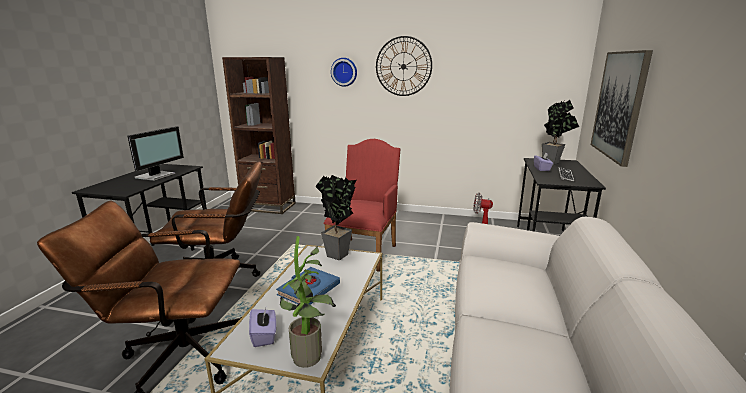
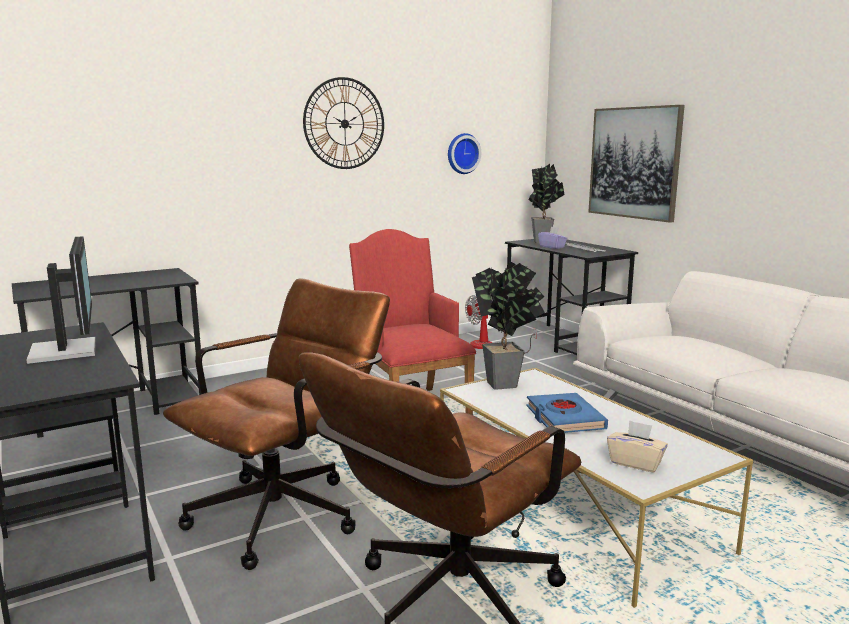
camera: 45 degrees left, 5 degrees down
(264, 336) = (635, 463): purple tissue box -> beige tissue box
(268, 207) = (121, 406): brown bookcase -> black desk
(311, 358) = (709, 454): potted plant -> none
(344, 72) = (250, 131): wall clock -> wall clock (462, 153)

